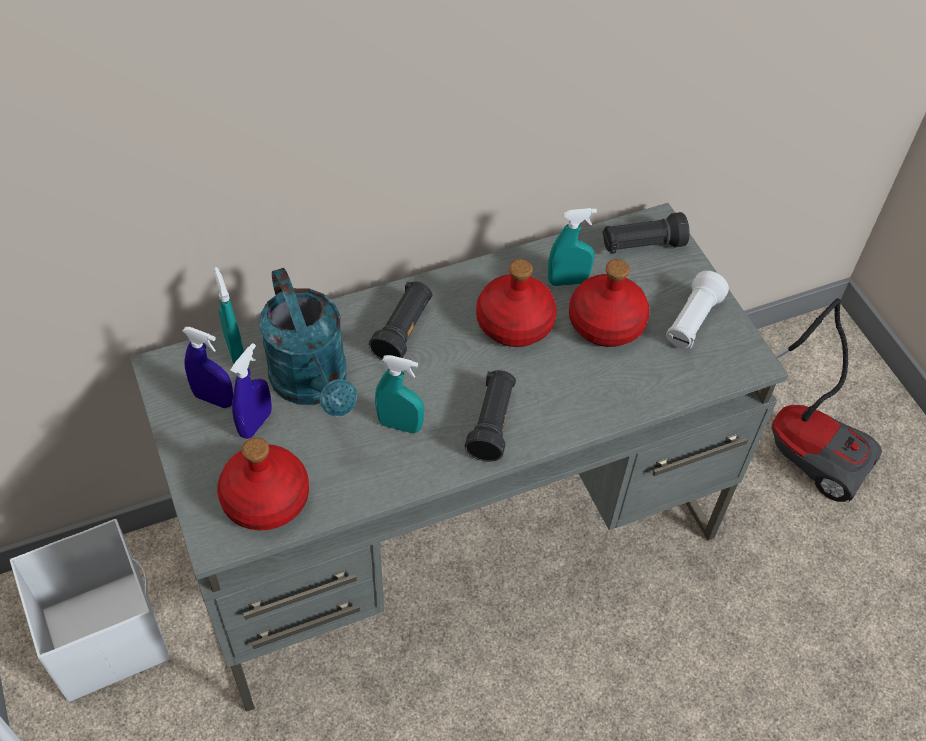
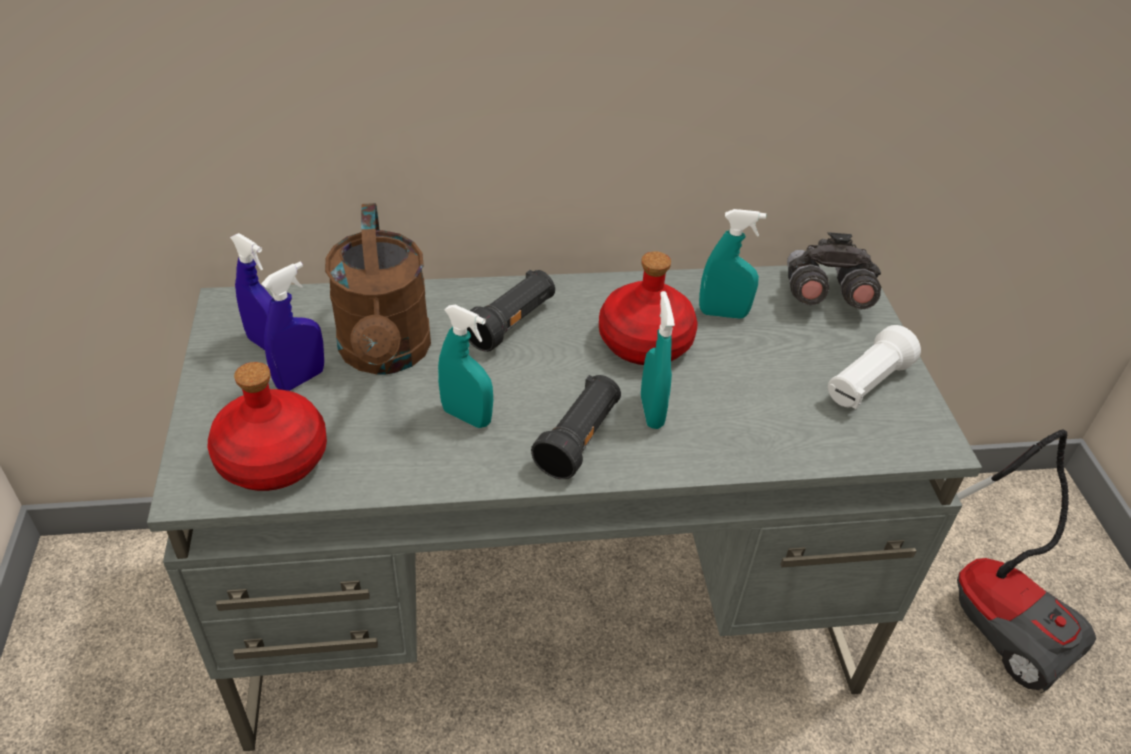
camera: 15 degrees right, 10 degrees down
(106, 632) = (134, 622): white storage box -> none
(235, 350) = (315, 304): turquoise spray bottle -> turquoise spray bottle (651, 412)
(314, 385) = (385, 355): turquoise watering can -> brown watering can
(606, 324) = (756, 365): red bottle -> none
(642, 245) = (824, 296): black flashlight -> grey binoculars

